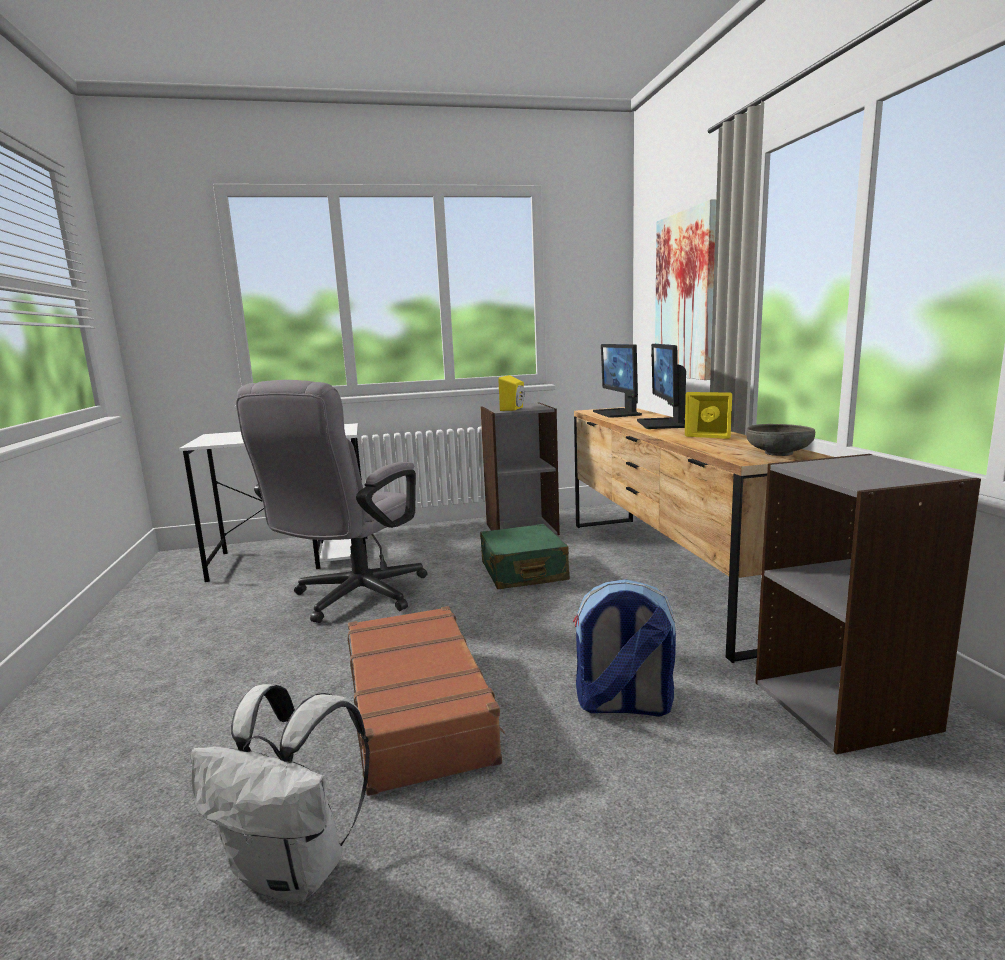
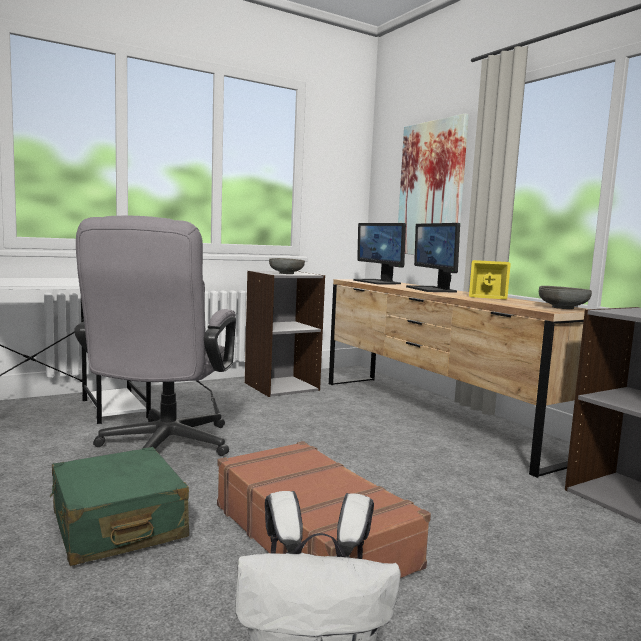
camera: 20 degrees left, 5 degrees down
(514, 409) = (286, 273): yellow speaker -> grey bowl
(523, 572) = (312, 420): green suitcase -> green suitcase (117, 525)
(623, 705) = (483, 514): backpack -> none

